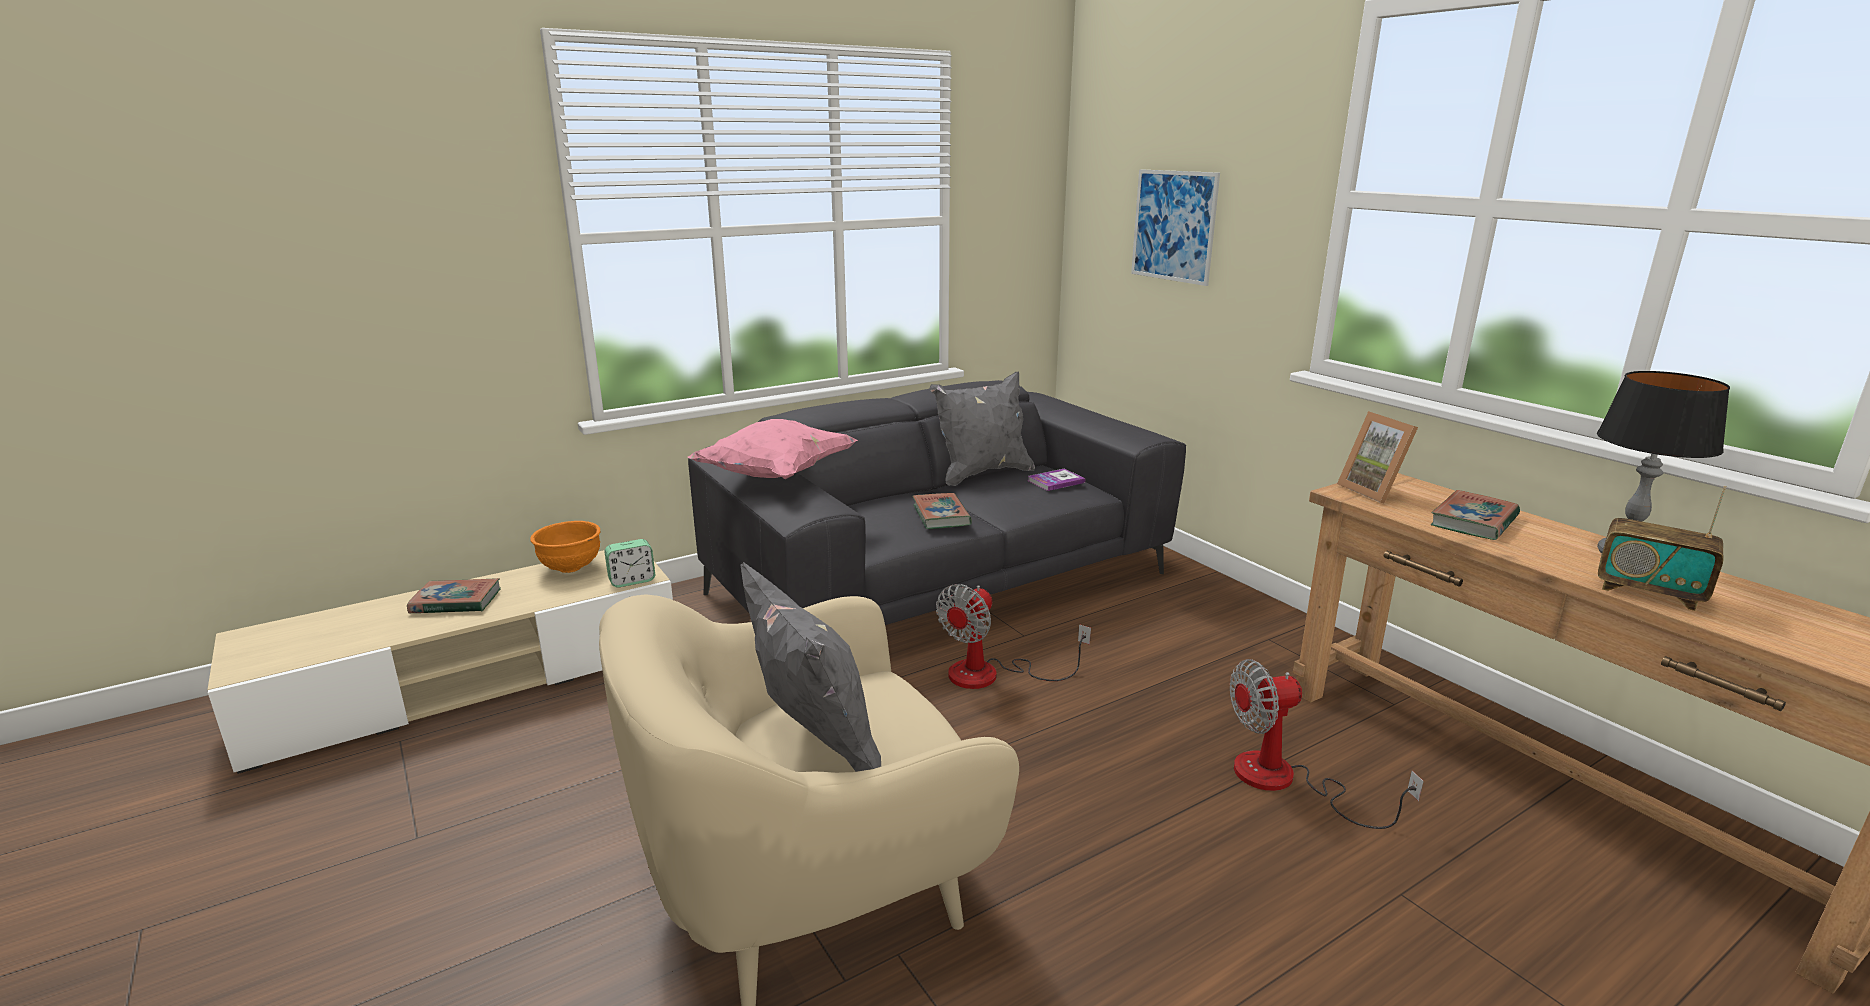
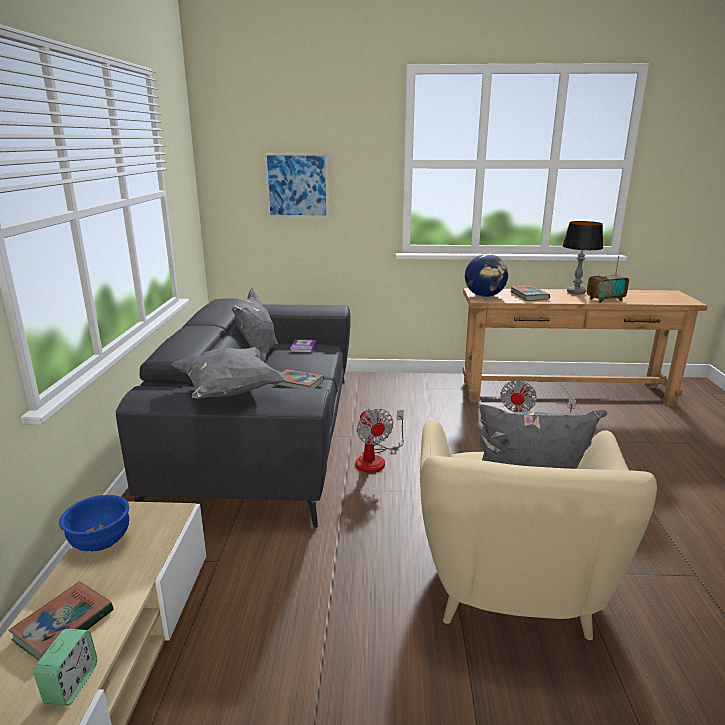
camera: 55 degrees left, 0 degrees up
(570, 568) = (100, 543): orange bowl -> blue bowl
(632, 581) = (173, 519): alarm clock -> alarm clock (71, 684)
(776, 476) = (230, 391): pink pillow -> grey pillow
(1375, 491) = (484, 296): picture frame -> globe

